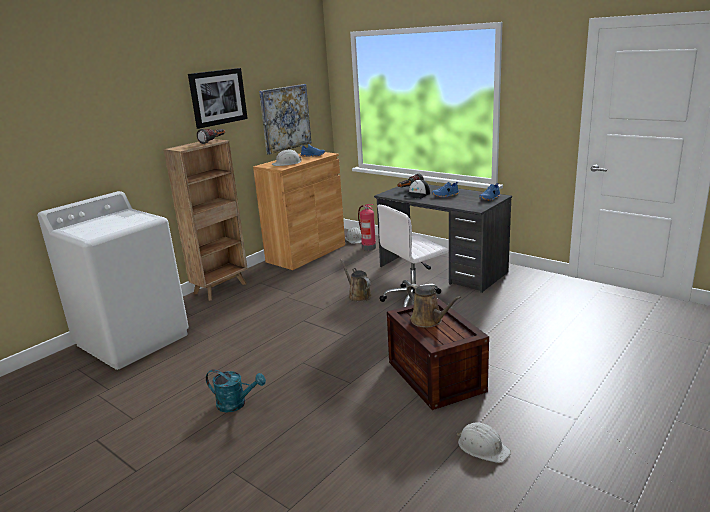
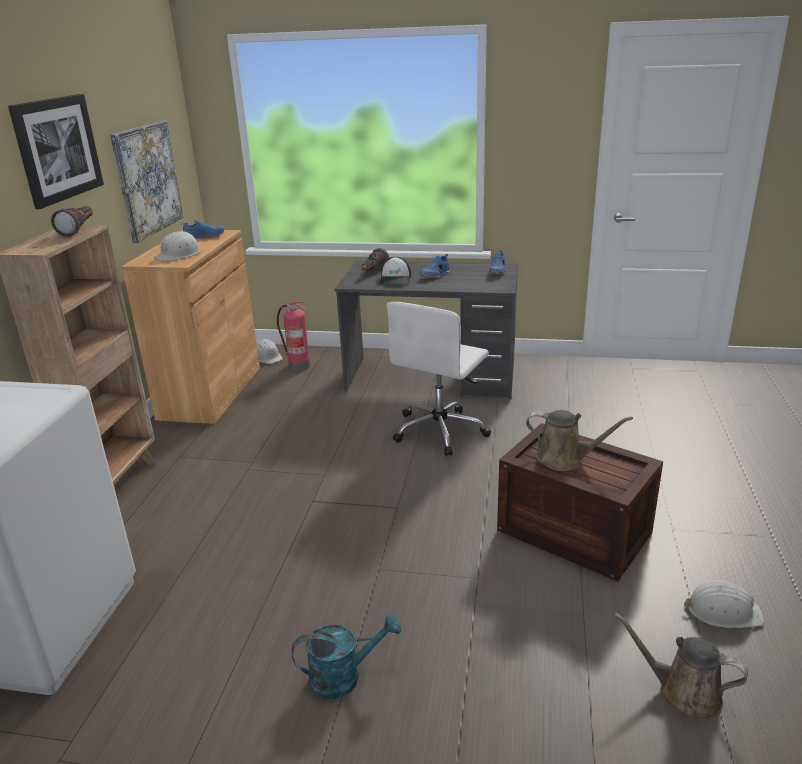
camera: 30 degrees left, 5 degrees up
(358, 295) = (355, 441): brown watering can -> brown watering can (683, 693)

